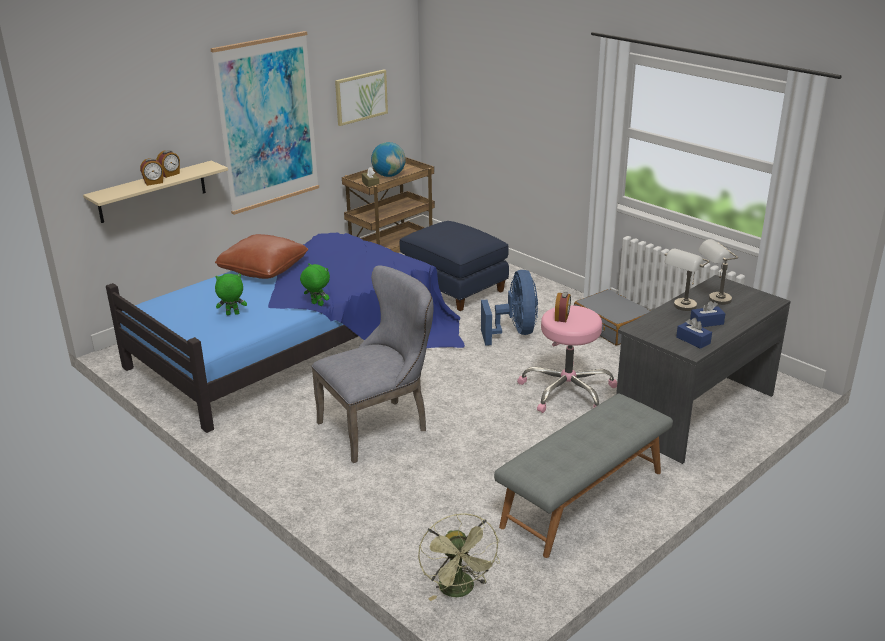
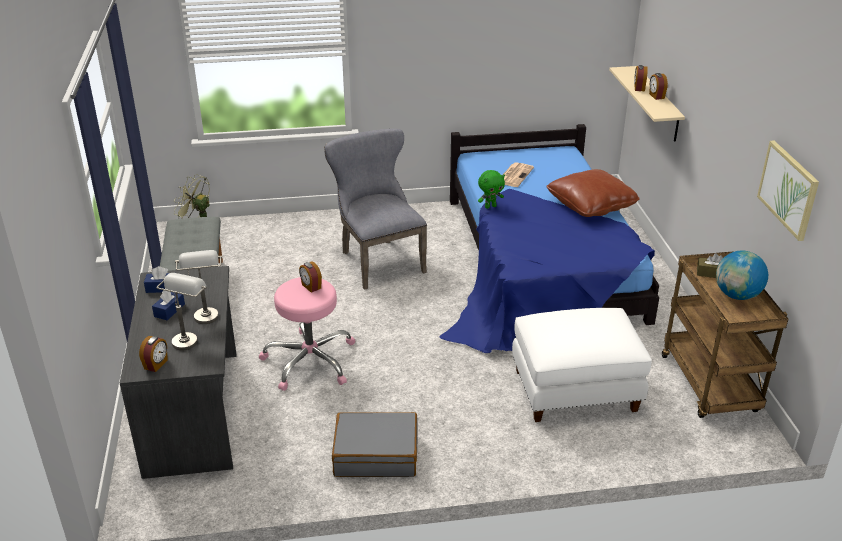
camera: 125 degrees right, 5 degrees up
(232, 314) = (514, 175): green plush toy -> newspaper
(267, 123) = (720, 125): picture -> none
(380, 426) = (378, 260): grey chair -> grey chair turned 150 degrees clockwise
(452, 288) = (575, 389): blue ottoman -> white ottoman
(514, 332) = (437, 383): blue fan -> none
(754, 297) = (156, 364): none -> alarm clock

